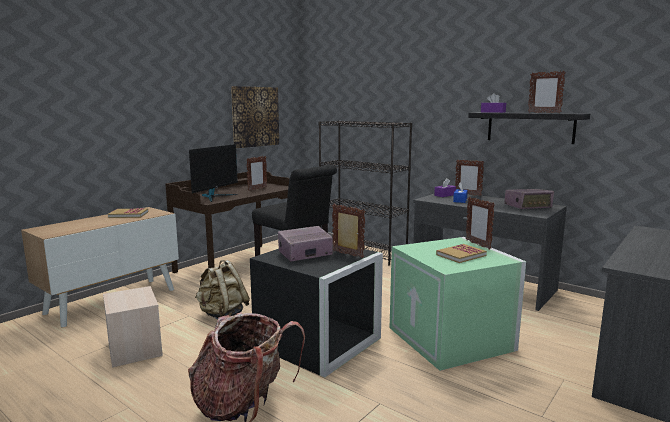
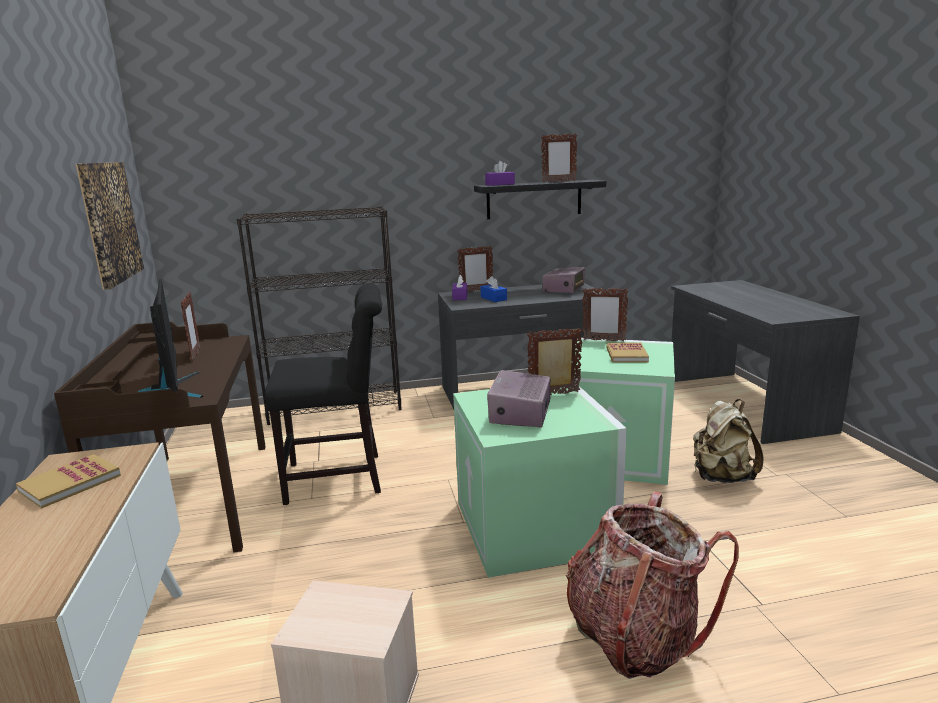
camera: 50 degrees left, 5 degrees up
(222, 315) = (357, 572): beige backpack -> beige backpack (721, 477)
(318, 343) = (536, 527): black storage box -> green storage box

